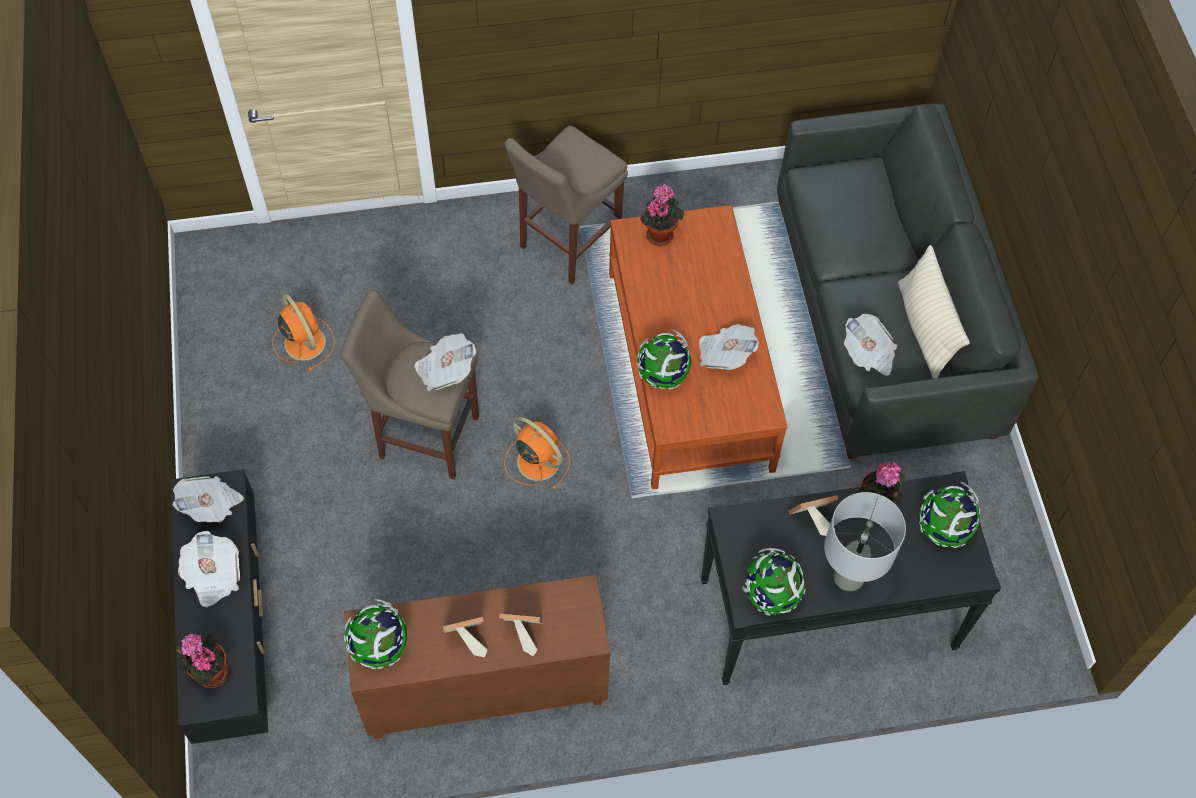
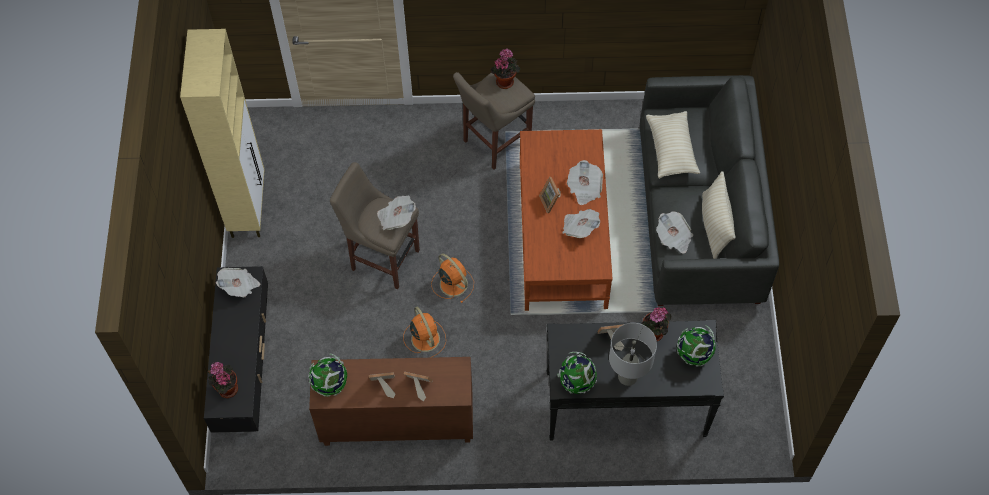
camera: 10 degrees right, 0 degrees up
(207, 380) = (248, 207): none -> beige cabinet
(213, 576) = (235, 330): newspaper -> newspaper (584, 188)
(304, 341) = (313, 188): orange fan -> orange fan (425, 337)
(660, 233) = (551, 143): potted plant -> potted plant (505, 80)
(663, 375) = (537, 237): globe -> none
(675, 320) = (551, 201): none -> picture frame
(840, 225) = (671, 150): none -> beige pillow

